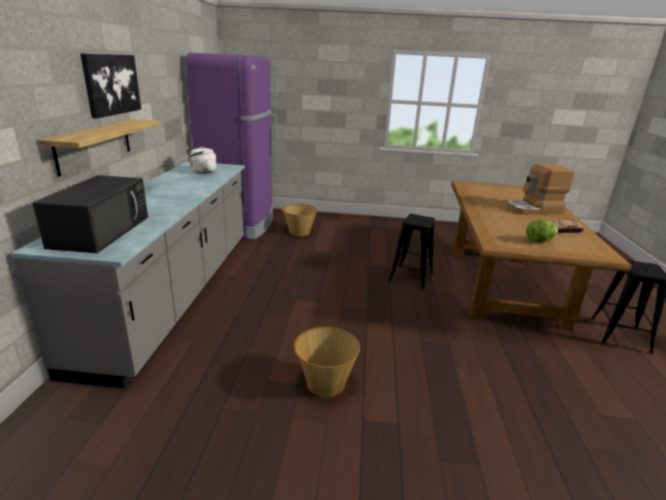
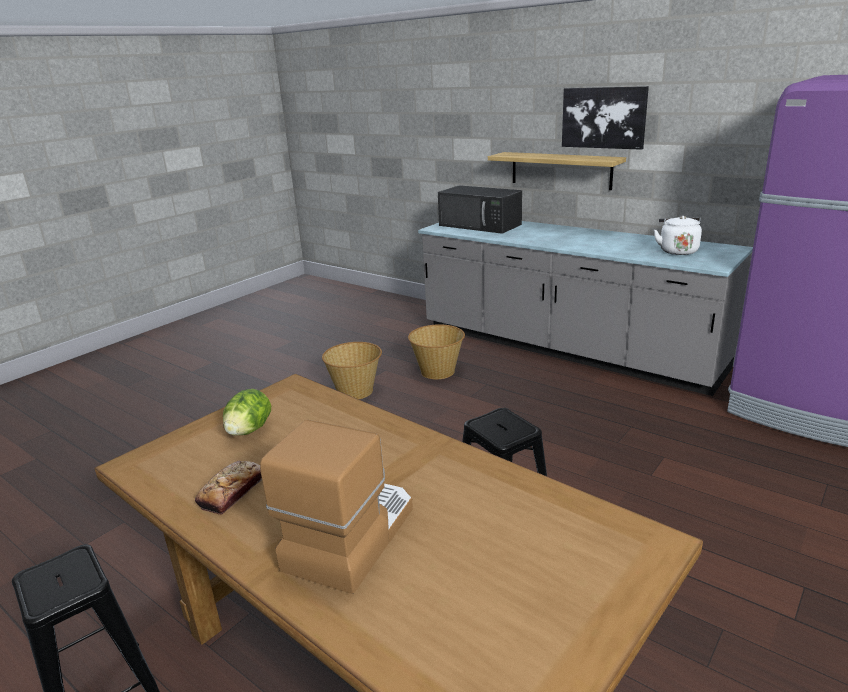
camera: 125 degrees right, 0 degrees up
(299, 232) = (771, 466): basket -> basket (438, 371)

